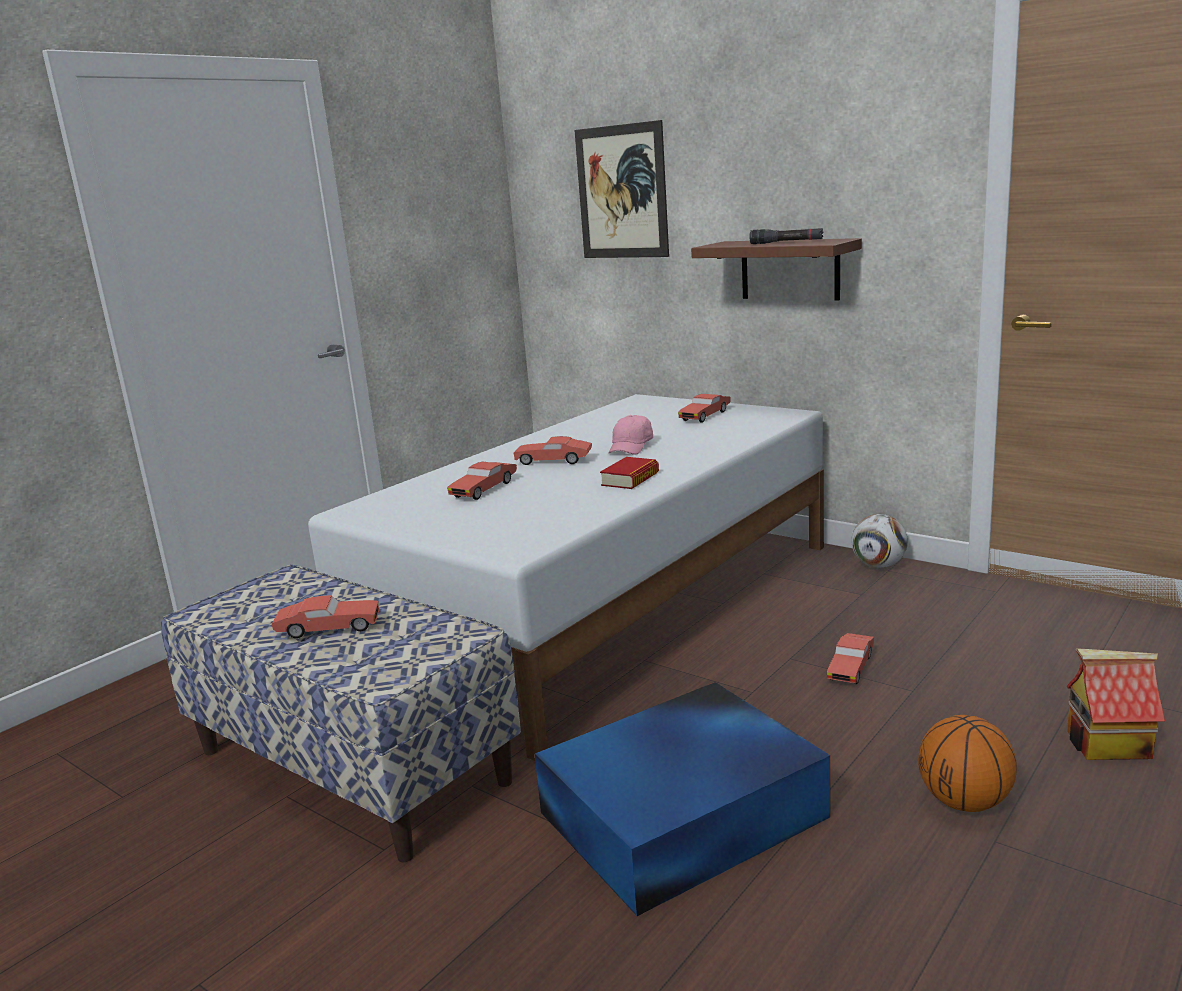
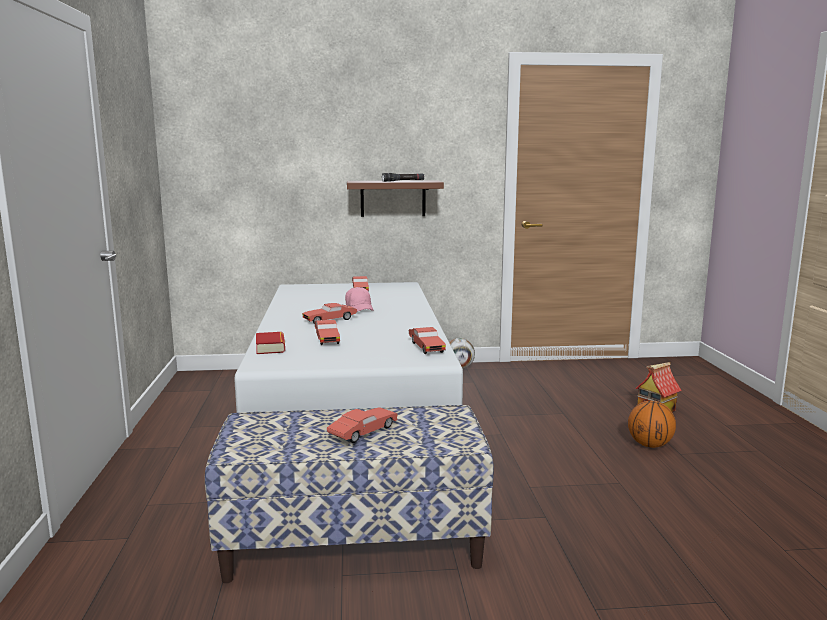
camera: 45 degrees left, 5 degrees down
(622, 192) = (266, 146): picture -> none
(630, 479) = (404, 321): book -> book (270, 347)
(686, 814) = (566, 490): blue storage box -> none
(850, 667) = (523, 412): red toy car -> red toy car (426, 347)

